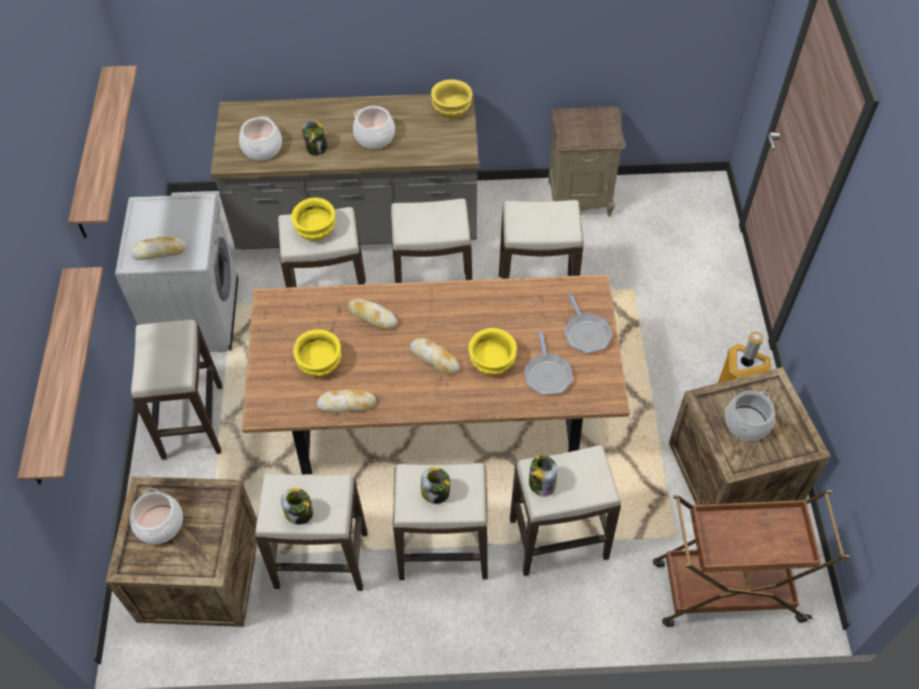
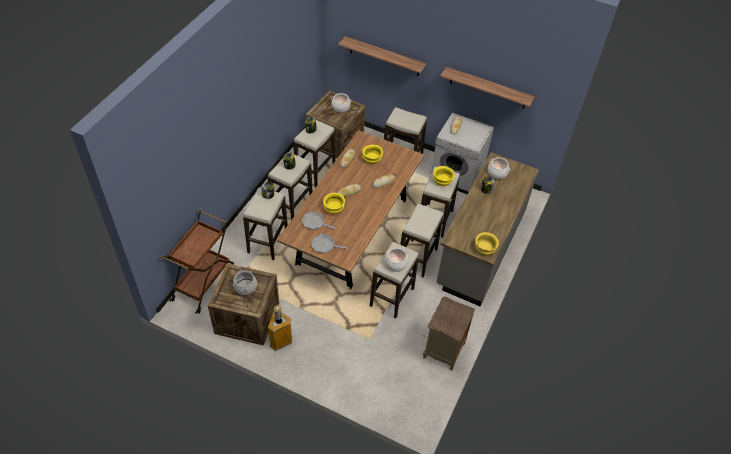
camera: 115 degrees right, 5 degrees down
(375, 136) = (482, 213): cooking pot -> cooking pot (396, 264)

